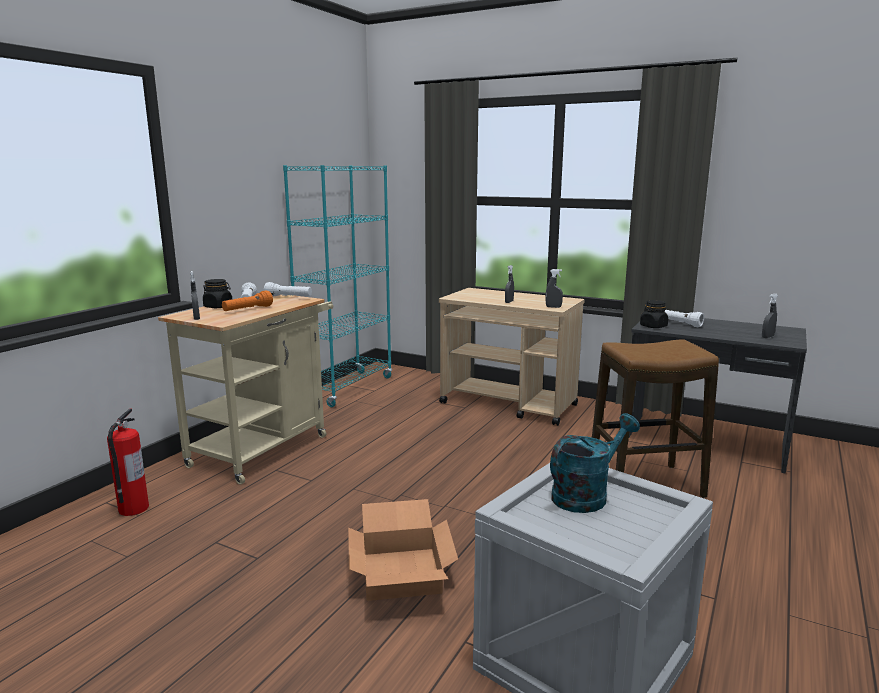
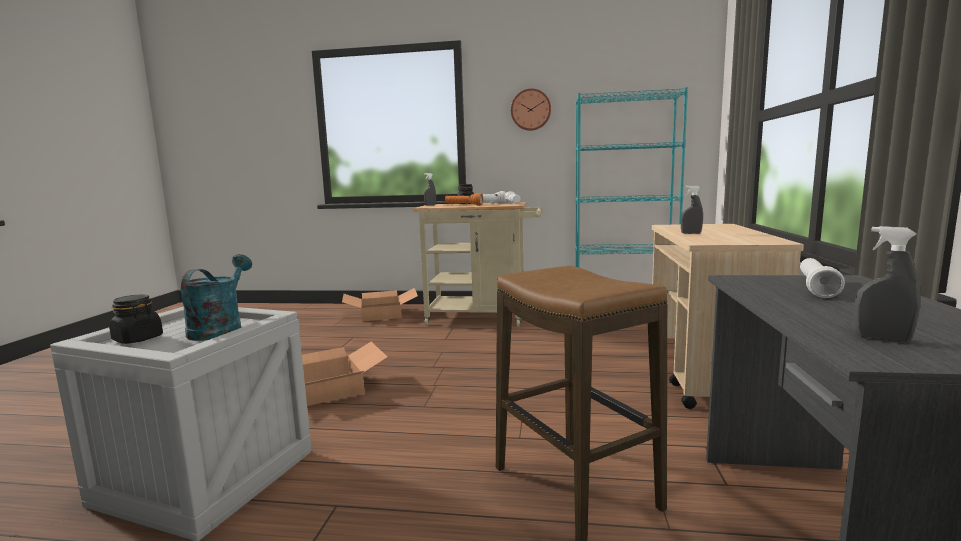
camera: 70 degrees right, 5 degrees down
(133, 509) = (382, 314): fire extinguisher -> cardboard box
(239, 174) = (531, 110): none -> wall clock
(553, 307) = (707, 241): grey spray bottle -> none
(586, 495) = (220, 329): turquoise watering can -> turquoise watering can turned 120 degrees counterclockwise
(653, 326) = (751, 280): black jar -> black jar (137, 339)

